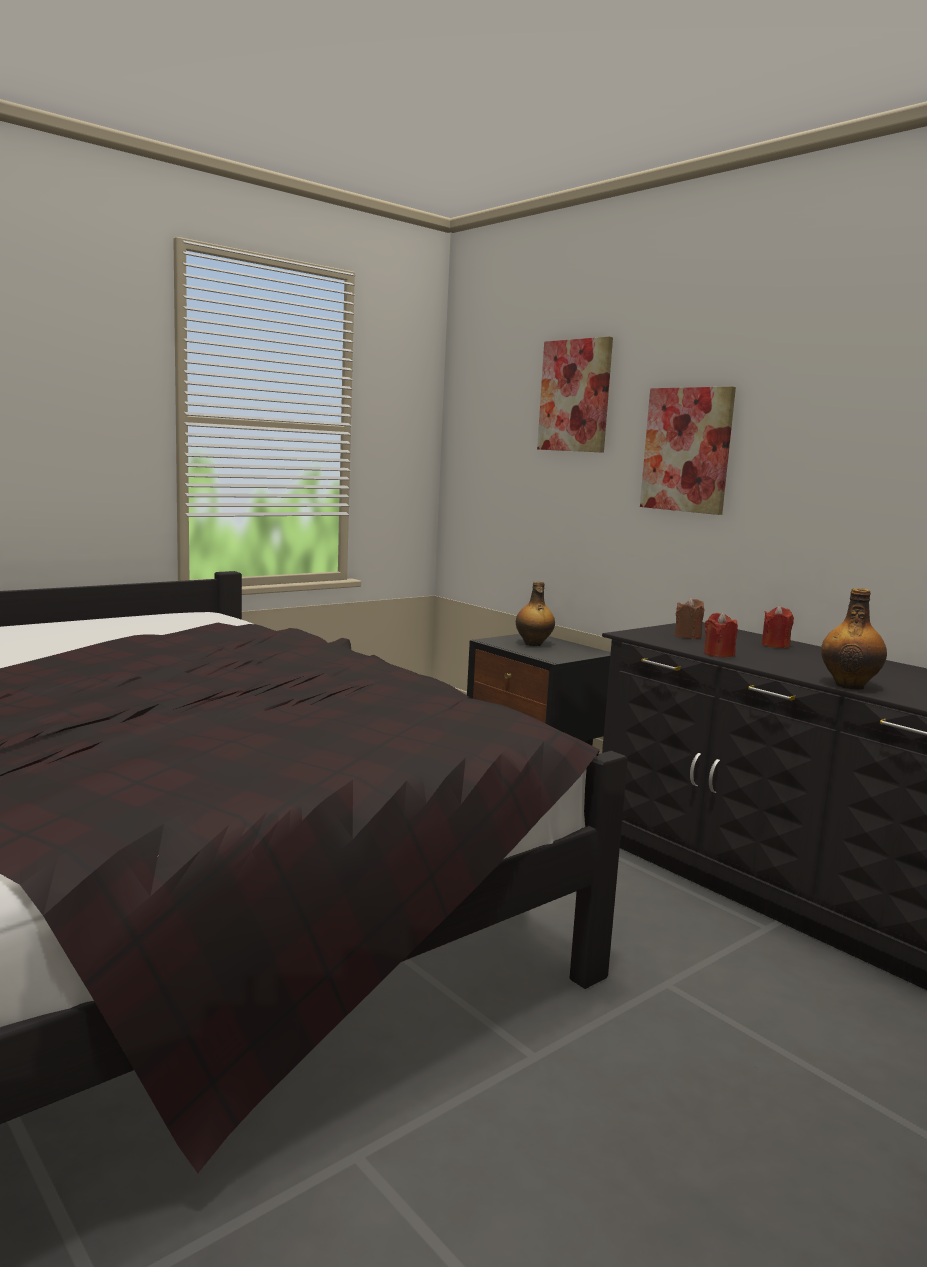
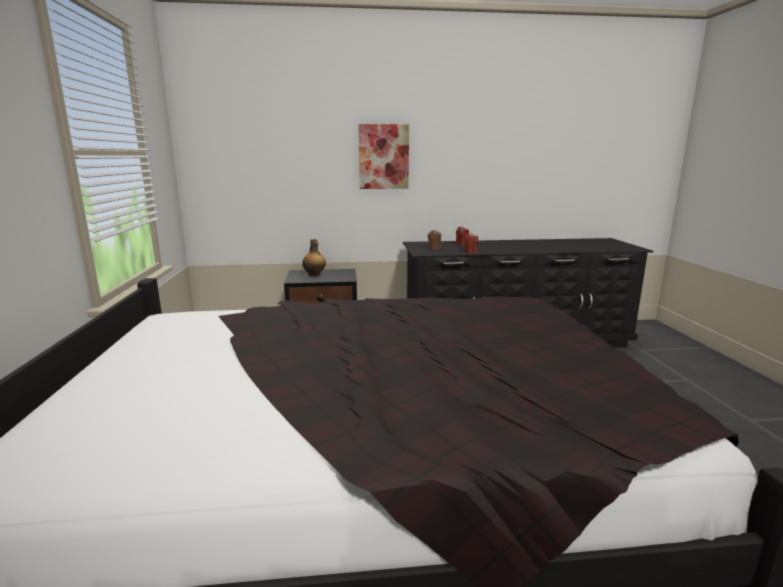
camera: 55 degrees left, 5 degrees up
(575, 396) = (301, 127): picture -> none
(849, 685) = (530, 251): bottle -> none

